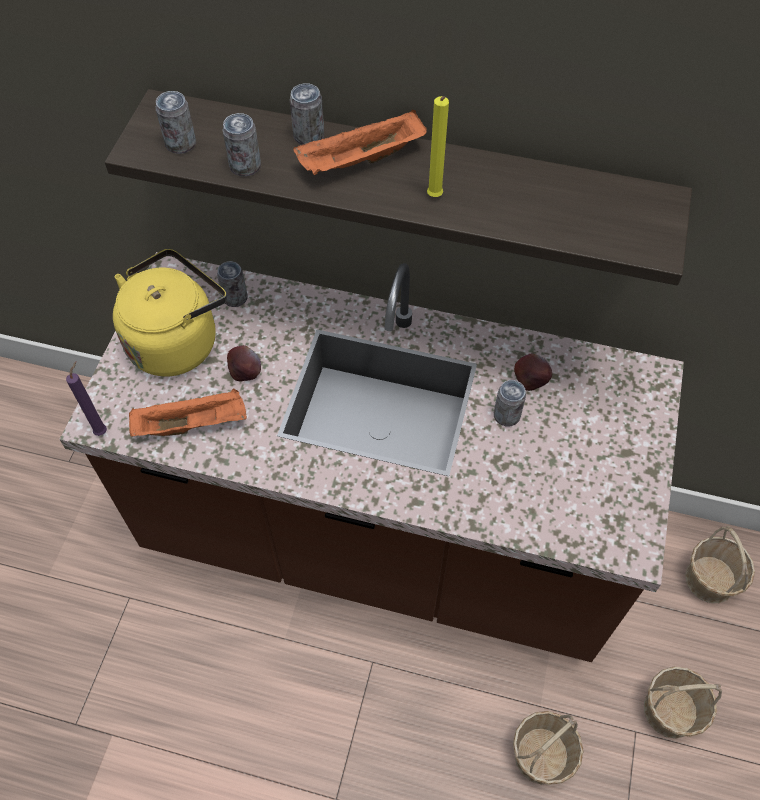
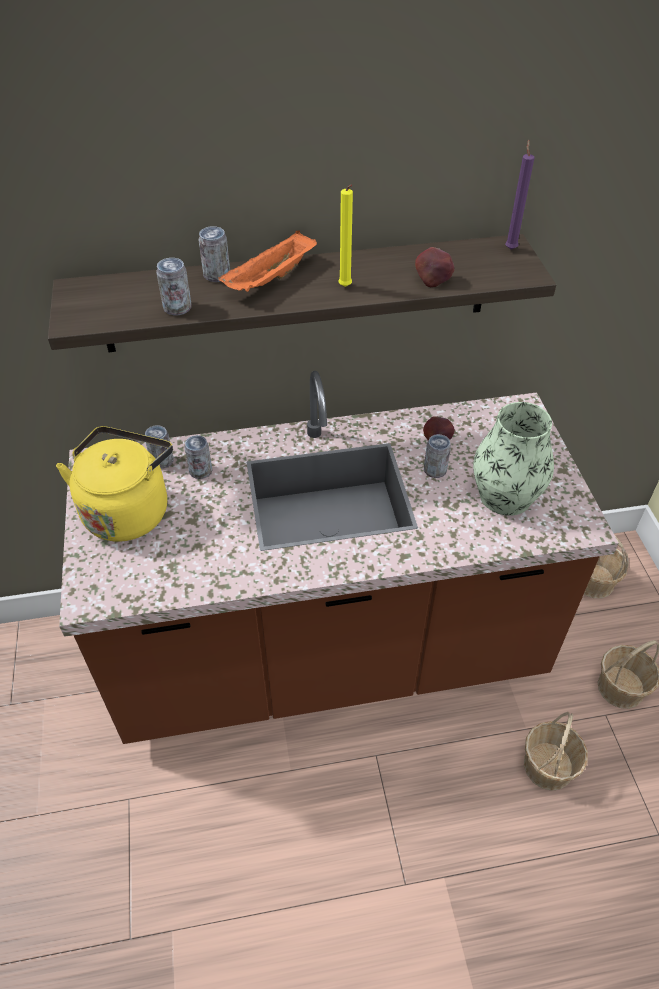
camera: 25 degrees left, 10 degrees down
(102, 430) = (98, 603): purple candle -> purple candle (510, 248)
(181, 144) = (110, 308): can -> can (201, 471)
(193, 424) = (180, 568): orange tray -> none
(245, 372) = (204, 513): apple -> apple (433, 280)
(566, 476) = (505, 495): none -> vase

